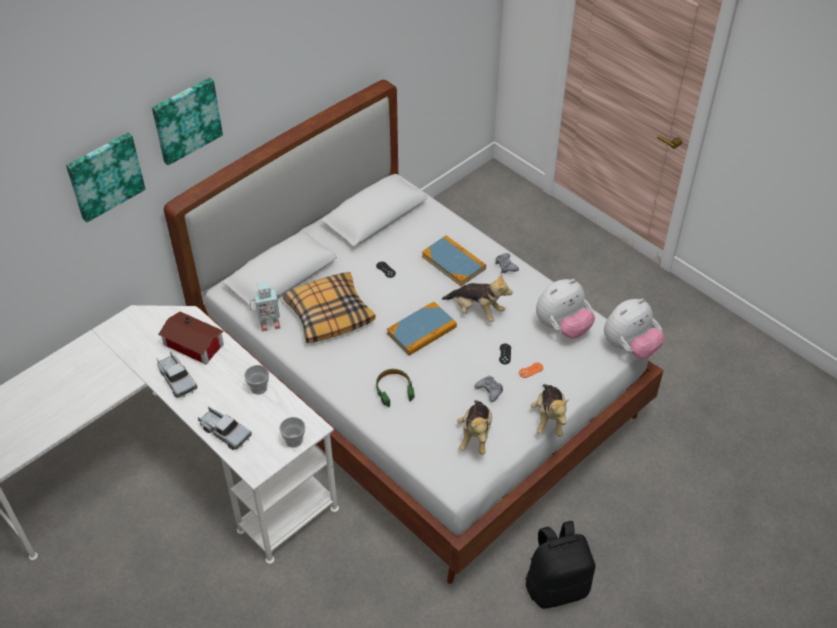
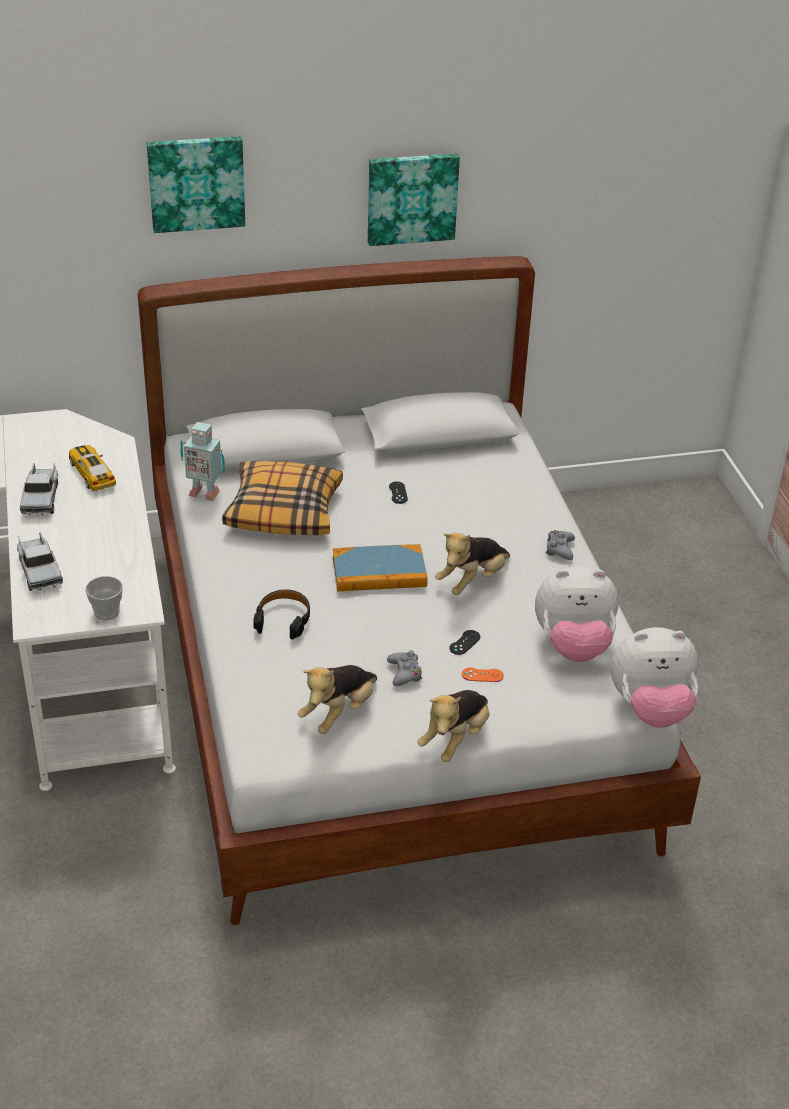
camera: 30 degrees right, 10 degrees down
(105, 176) = (63, 209): picture -> picture (411, 198)
(194, 346) = (92, 473): toy house -> toy car
(259, 388) = (121, 543): cup -> none
(394, 390) = (283, 619): green headphones -> black headphones
(453, 262) = (492, 518): book -> none
(476, 311) = (472, 581): plush toy -> plush toy turned 75 degrees clockwise
(556, 586) = (370, 1003): black backpack -> none

